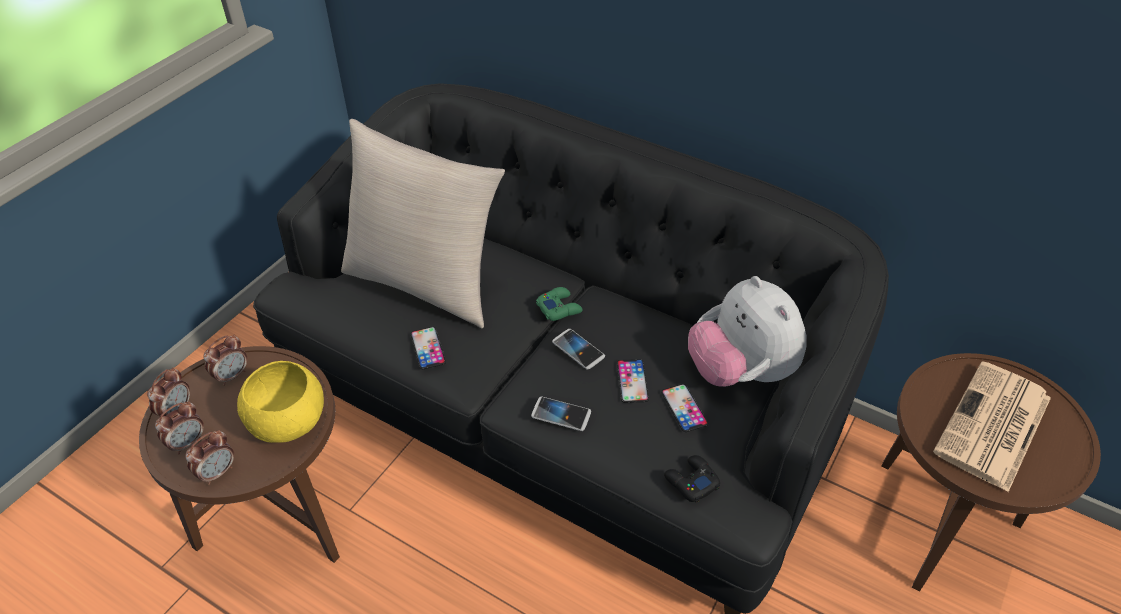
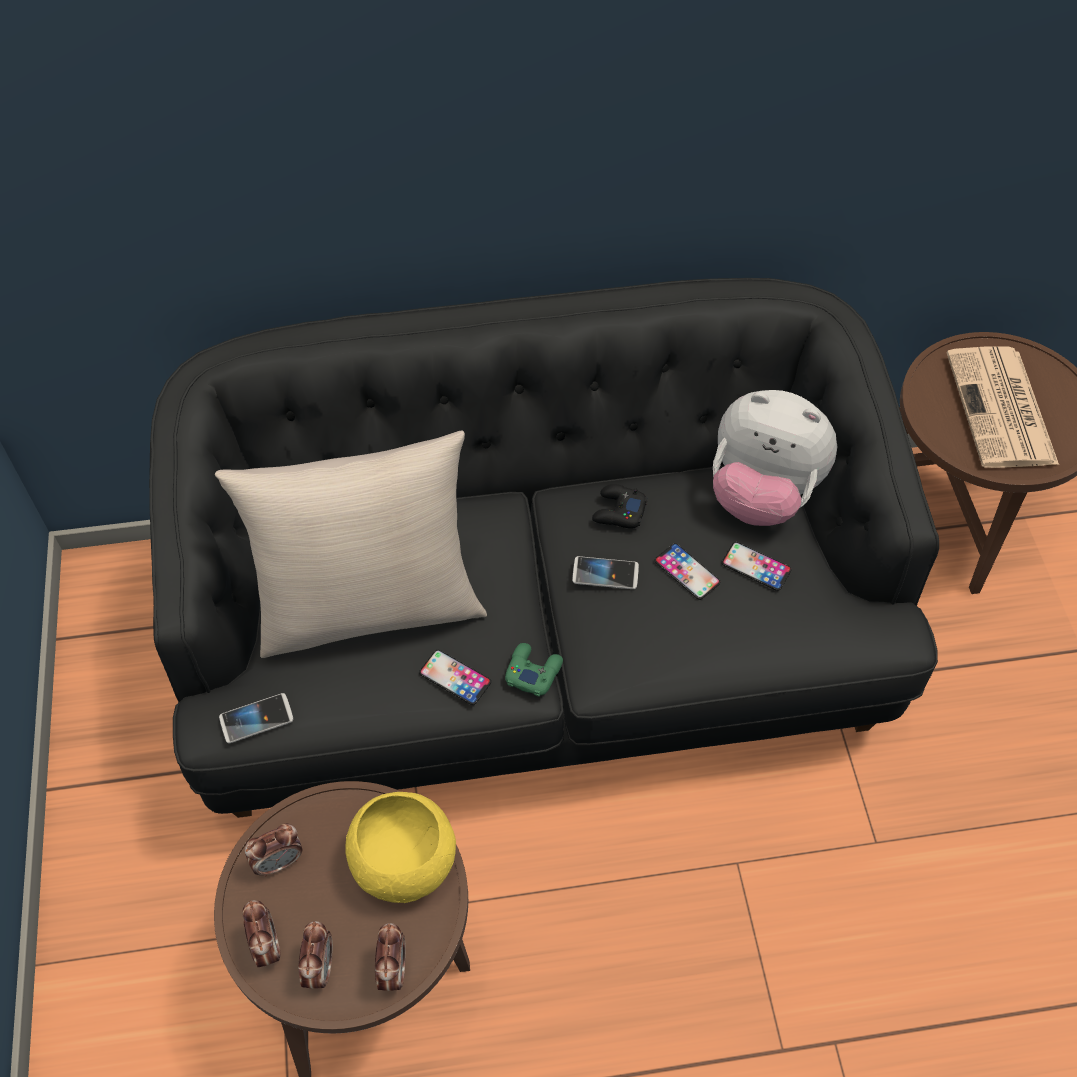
camera: 40 degrees left, 10 degrees up
(232, 375) = (279, 861): alarm clock -> alarm clock turned 60 degrees clockwise
(559, 308) = (536, 540): green game controller -> green game controller (533, 671)
(561, 414) = (657, 652): phone -> phone (256, 719)
(691, 482) = (826, 634): black game controller -> black game controller (618, 511)

